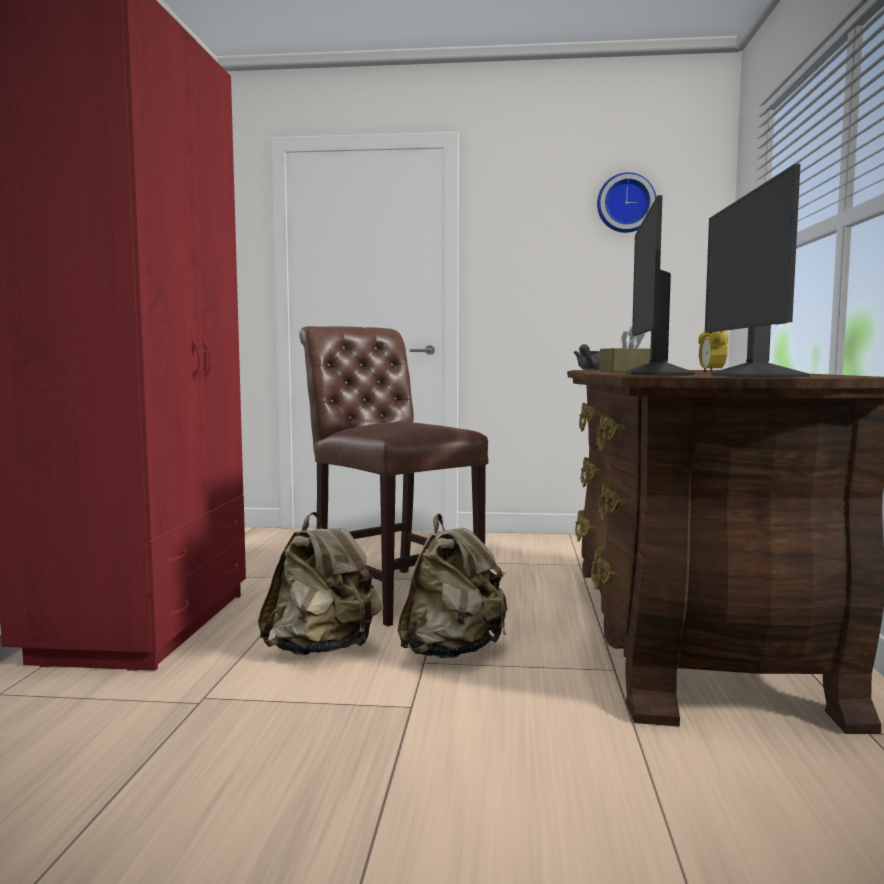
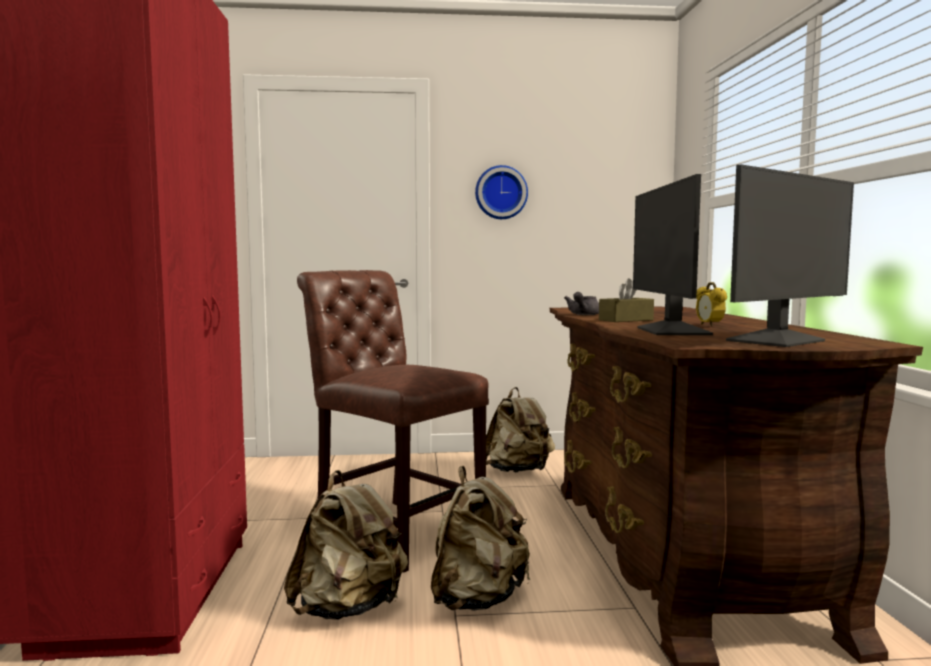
camera: 10 degrees left, 0 degrees up
(543, 551) = (518, 471): none -> beige backpack
(625, 203) = (581, 151): wall clock -> wall clock (501, 193)
(754, 375) = (778, 341): monitor -> monitor turned 120 degrees counterclockwise

